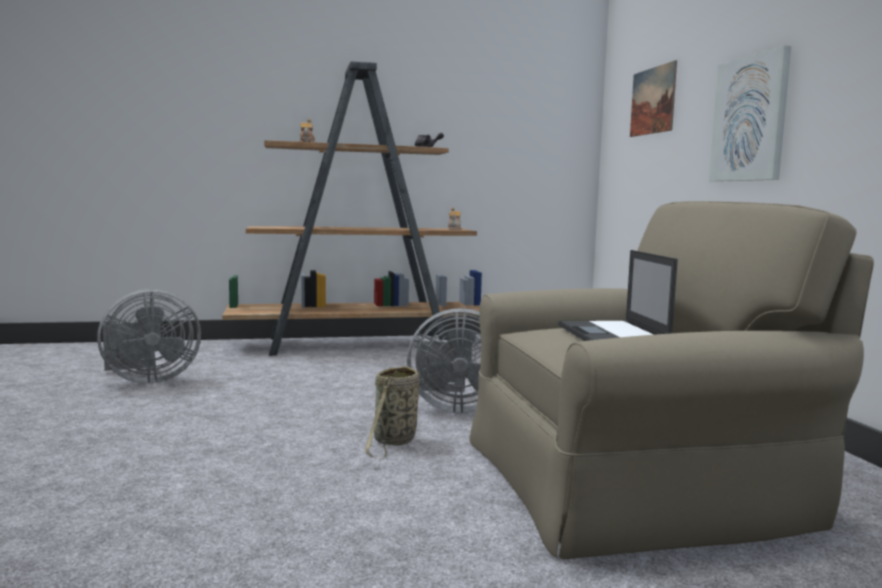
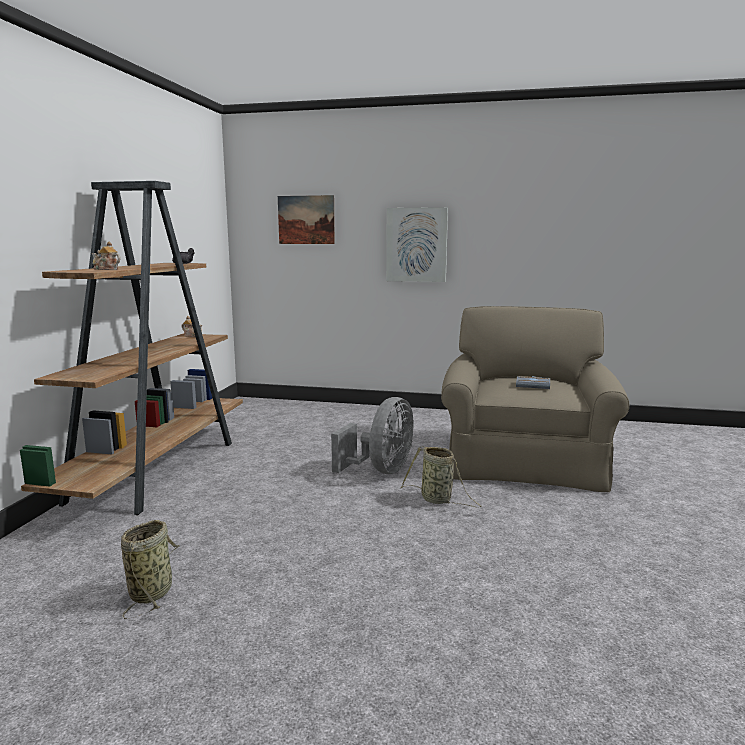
camera: 65 degrees left, 5 degrees up
(147, 380) = (152, 591): grey fan -> basket
(613, 334) = (533, 385): laptop -> grey book

